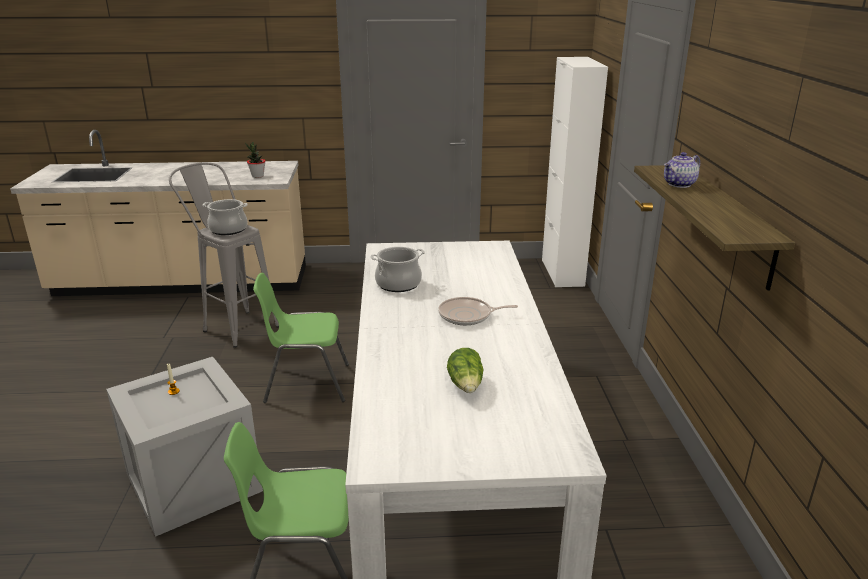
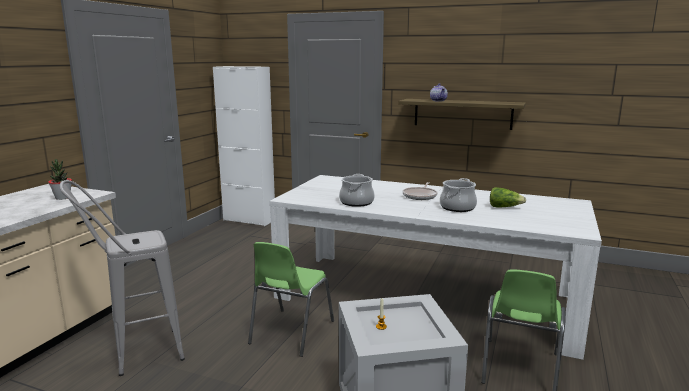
camera: 65 degrees left, 10 degrees down
(228, 229) = (136, 240): cooking pot -> cooking pot (457, 207)

